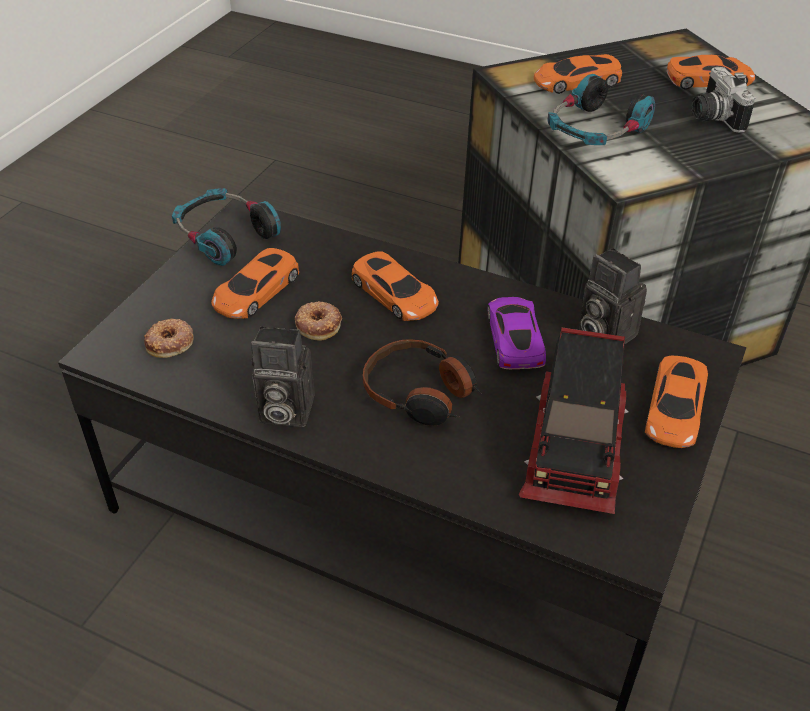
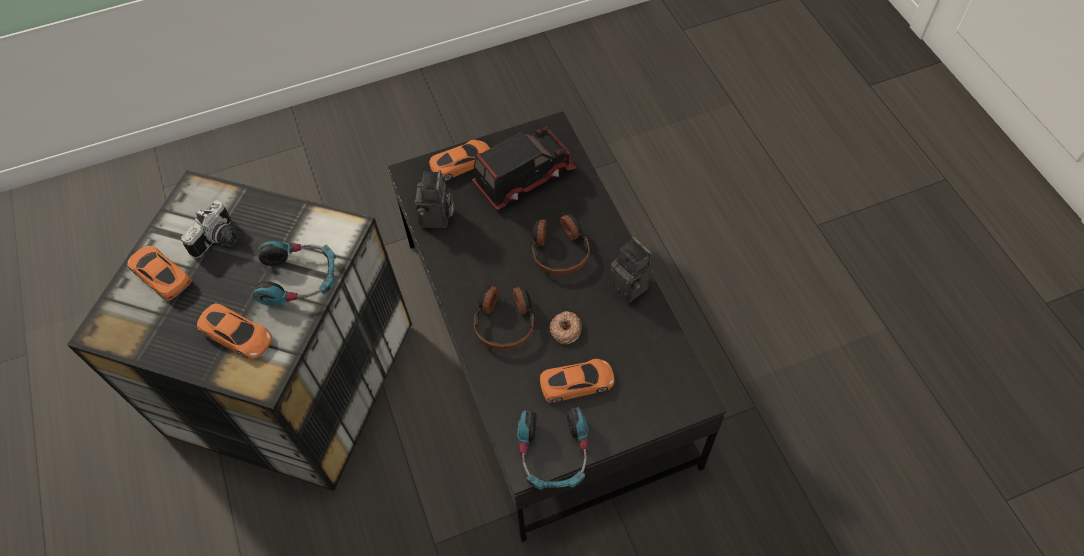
camera: 135 degrees left, 15 degrees up
(170, 342) = (654, 377): donut -> none
(394, 294) = (505, 320): orange toy car -> headphones
(514, 337) = (479, 246): purple toy car -> none

